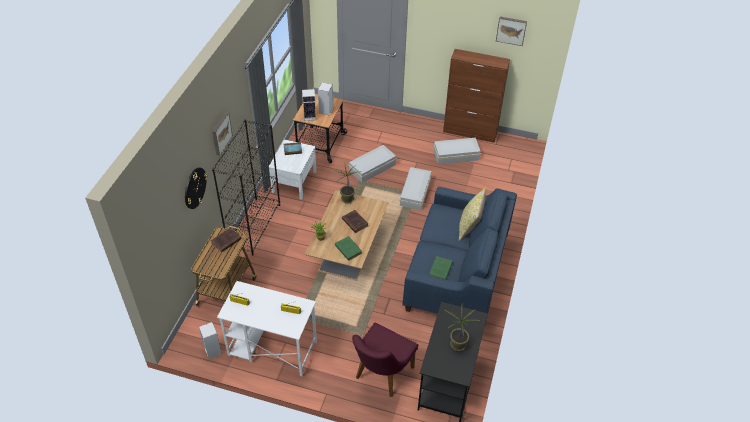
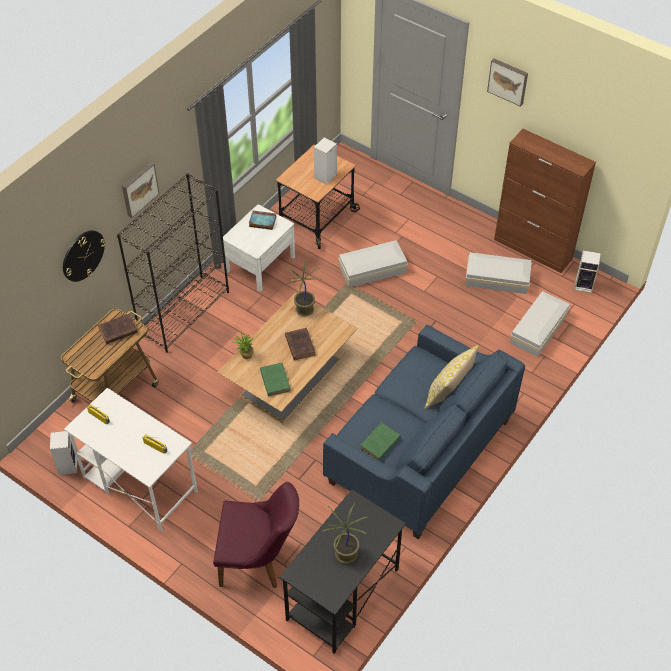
camera: 20 degrees right, 5 degrees up
(310, 116) = (300, 180): speaker -> speaker (584, 285)
(381, 376) = (259, 561): purple chair -> purple chair turned 135 degrees counterclockwise
(414, 193) = (414, 320): white storage box -> white storage box (537, 329)
(511, 30) = (600, 122): picture -> picture (508, 81)

